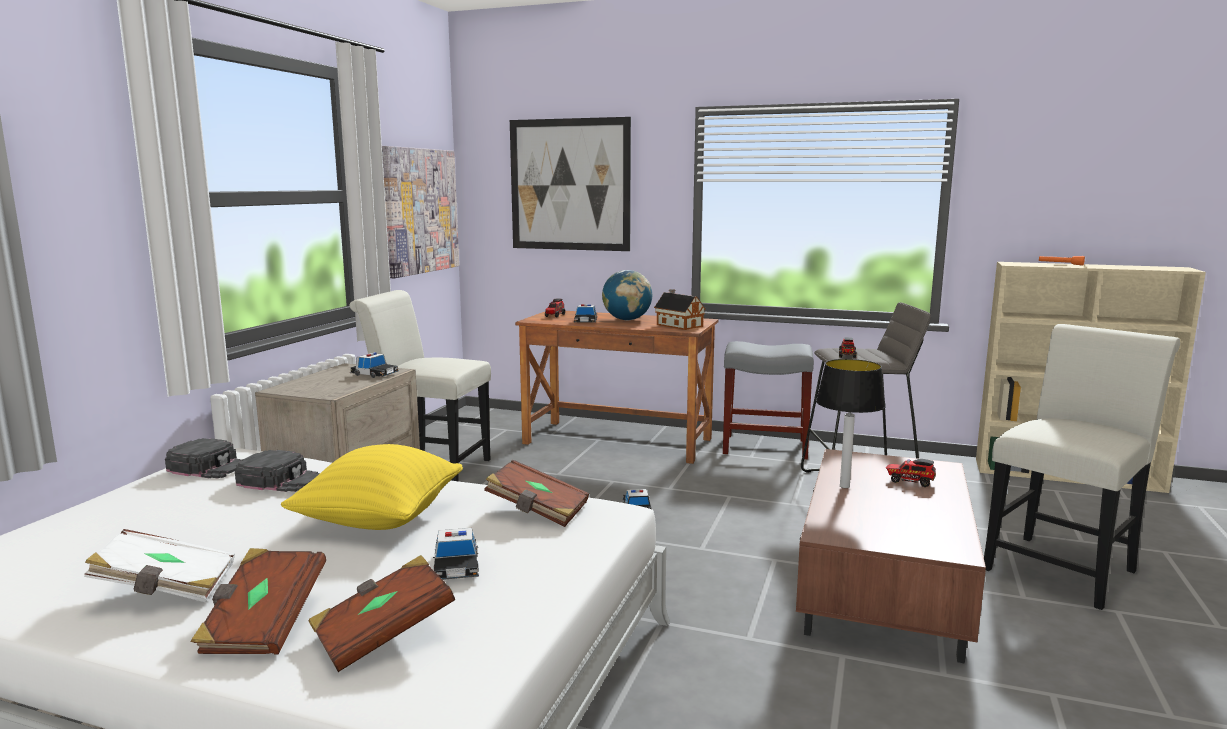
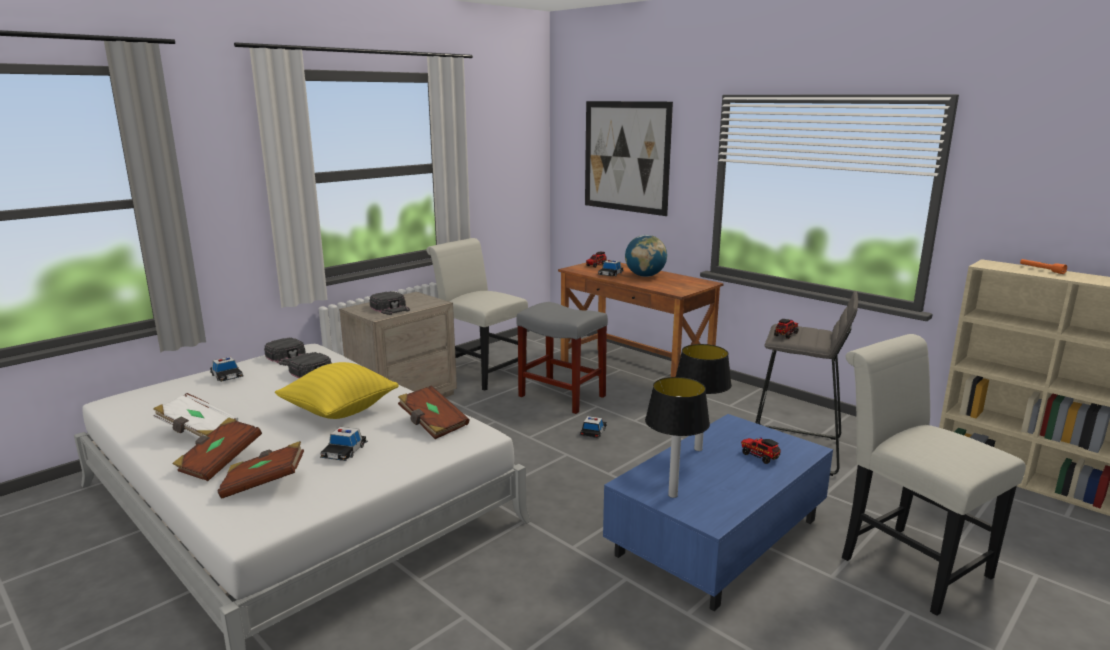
camera: 25 degrees right, 5 degrees up
(335, 383) = (390, 308): none -> black cap
(374, 374) = (422, 303): toy car -> toy car (227, 376)
(419, 211) = (509, 174): picture -> none
(678, 325) = (677, 286): toy house -> none
(763, 447) = (750, 398): grey stool -> grey stool (560, 396)
(882, 587) = (716, 537): brown coffee table -> blue coffee table
(883, 535) = (672, 495): none -> table lamp
(1063, 567) = (905, 562): white chair -> white chair turned 105 degrees counterclockwise

